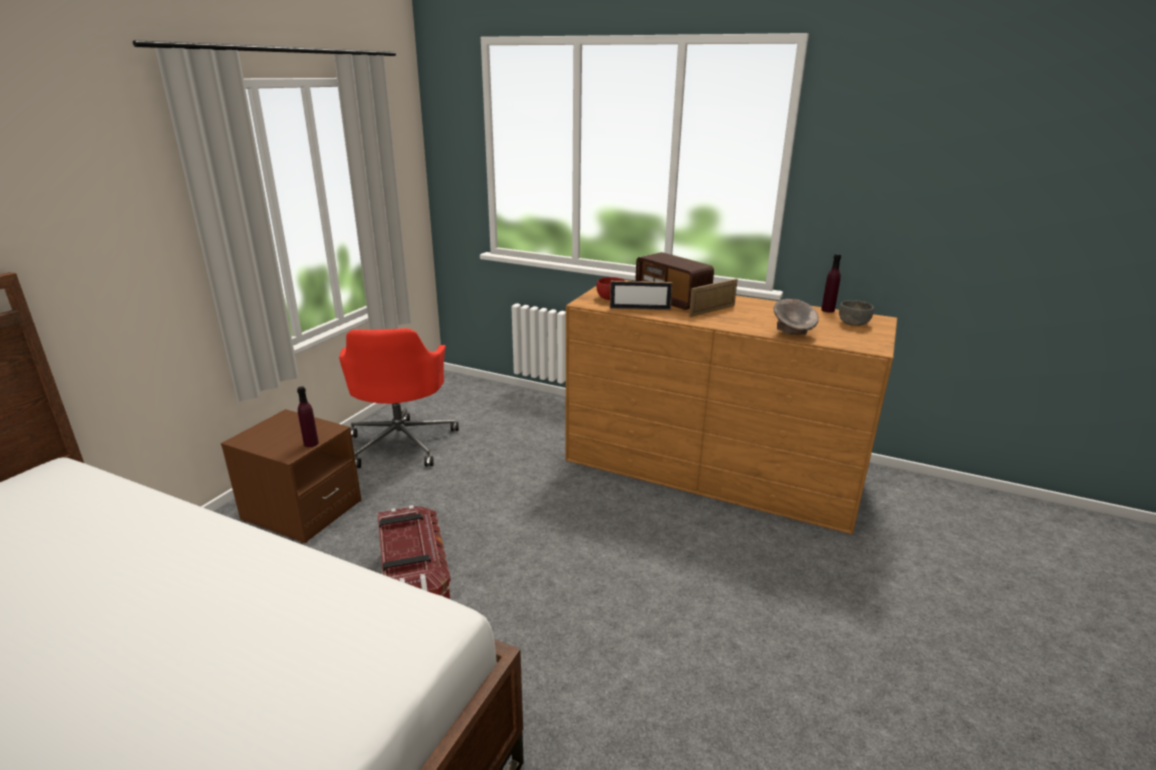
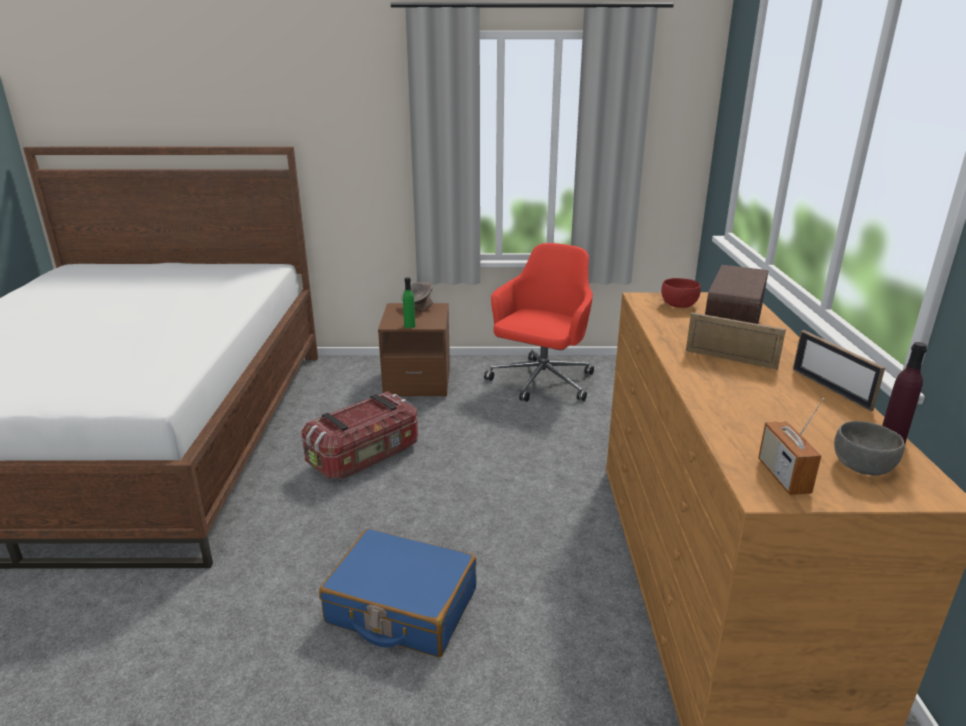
camera: 65 degrees right, 0 degrees up
(311, 443) = (409, 326): purple bottle -> green bottle
(402, 442) = (541, 382): red office chair -> red office chair turned 150 degrees clockwise
(640, 309) = (667, 323): picture frame -> picture frame (830, 389)
(664, 619) = (401, 606): none -> blue suitcase
(793, 334) = (724, 420): grey bowl -> grey bowl (417, 307)
(860, 340) = (783, 476): none -> radio

